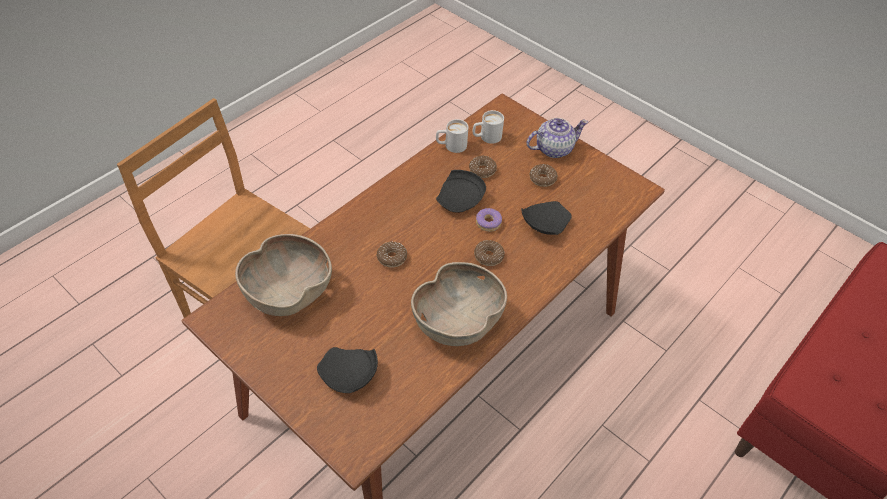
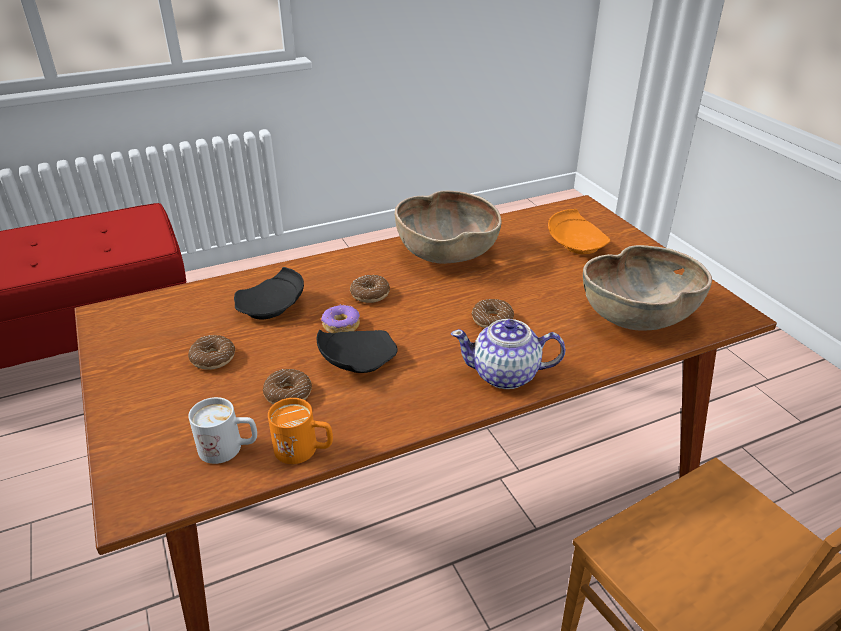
camera: 155 degrees left, 15 degrees down
(349, 376) = (576, 244): black plate -> orange plate
(451, 146) = (304, 450): white mug -> orange mug
(553, 149) = (145, 396): teapot -> teapot (506, 375)

